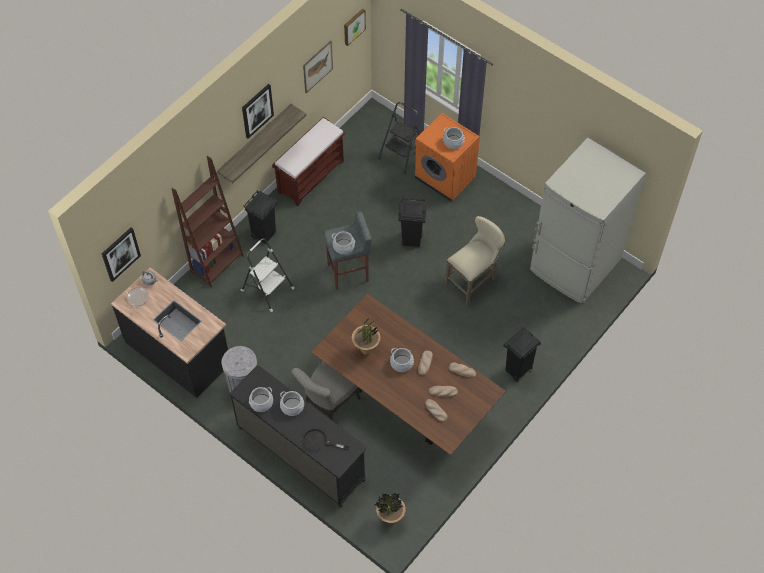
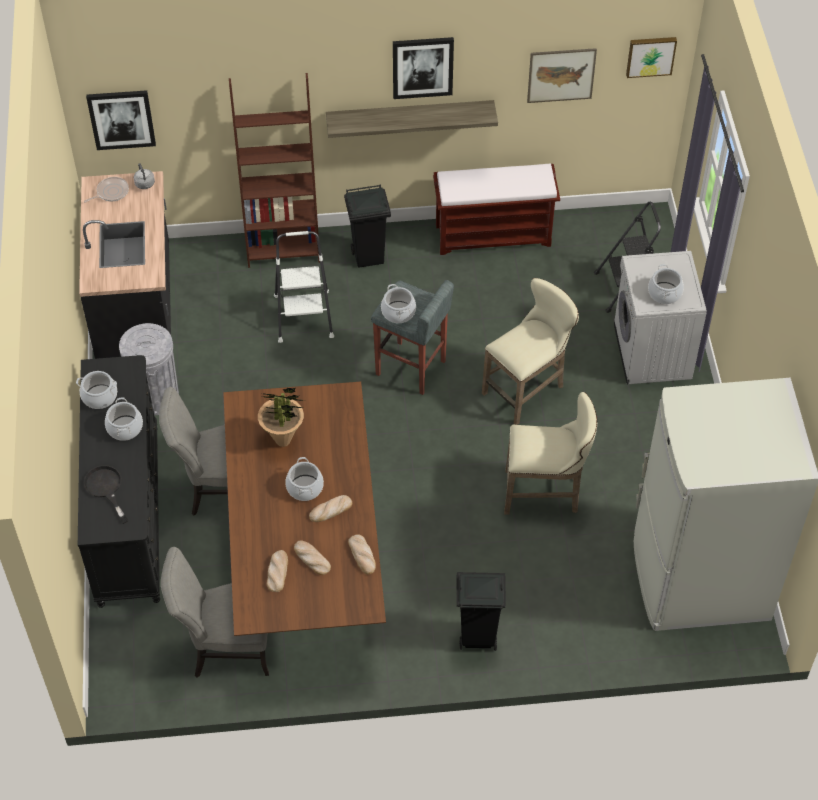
camera: 45 degrees right, 5 degrees down
(390, 519) = (134, 669): potted plant -> none
(412, 239) = (528, 389): black trash can -> beige stool
(418, 473) = (224, 648): none -> grey chair
(444, 178) = (650, 352): orange washing machine -> white washing machine

